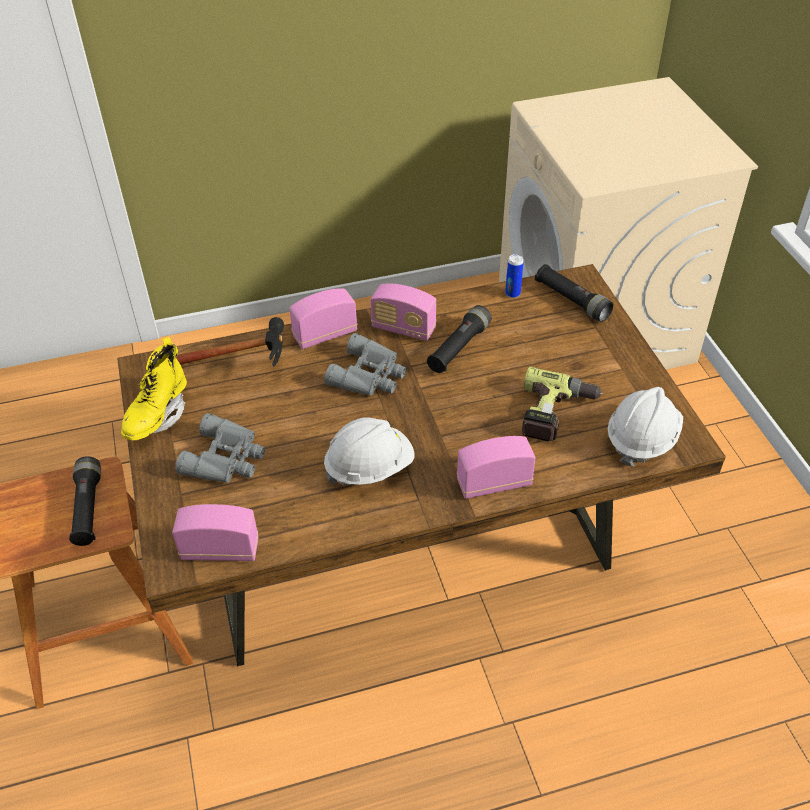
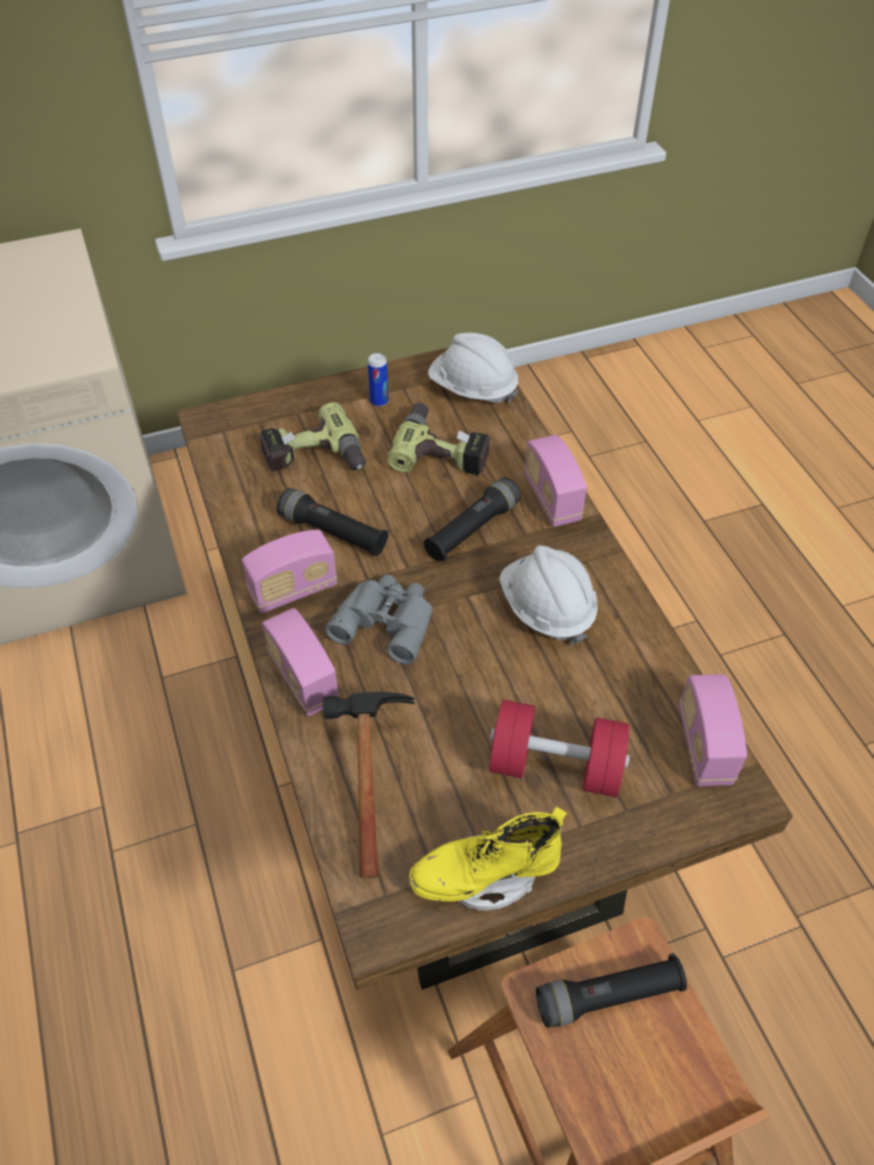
camera: 95 degrees left, 5 degrees up
(157, 416) = (485, 875): yellow boot -> yellow boot turned 150 degrees clockwise
(226, 458) = (555, 765): grey binoculars -> red dumbbell
(403, 328) = (293, 590): radio -> radio turned 45 degrees clockwise
(512, 293) = (229, 482): can -> can (379, 401)
(540, 337) = (314, 459): none -> power drill
(572, 301) = (248, 430): black flashlight -> black flashlight (472, 529)

